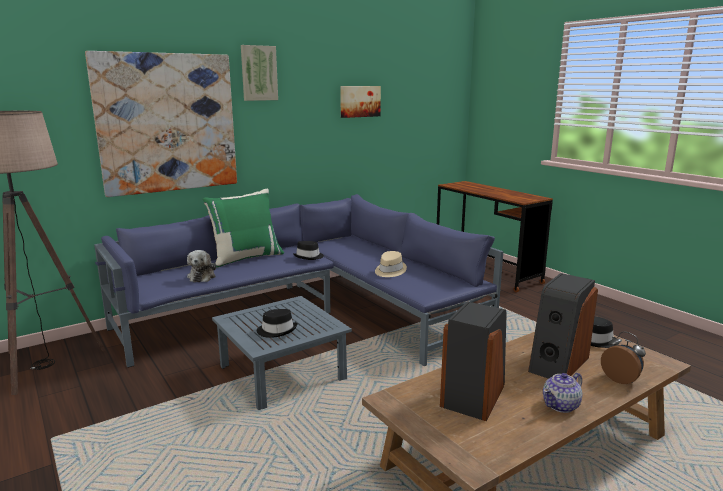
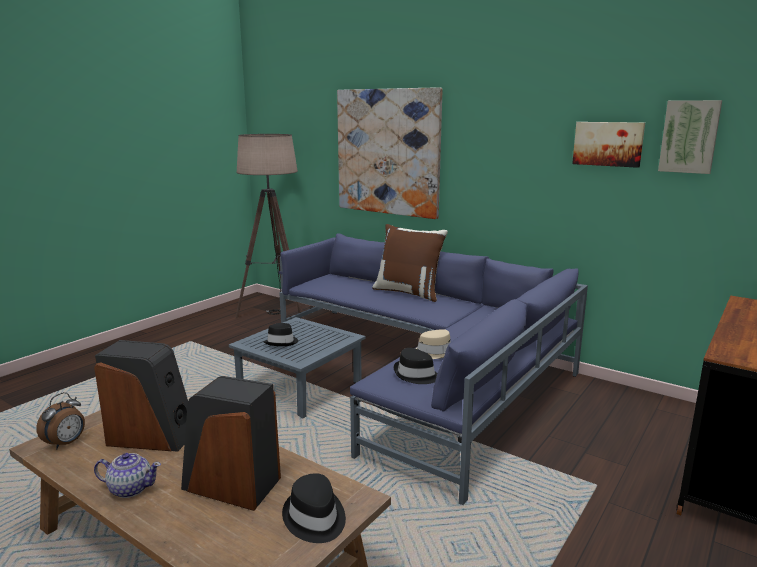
camera: 70 degrees right, 0 degrees up
(202, 276) = (348, 290): plush toy -> none
(246, 257) = (409, 292): green pillow -> brown pillow
(258, 73) = (473, 106): picture -> picture (689, 136)
(309, 257) = (439, 312): black hat -> black hat (416, 375)
(561, 405) = (130, 488): teapot -> teapot turned 150 degrees clockwise
(621, 379) = (195, 537): alarm clock -> alarm clock (66, 443)

